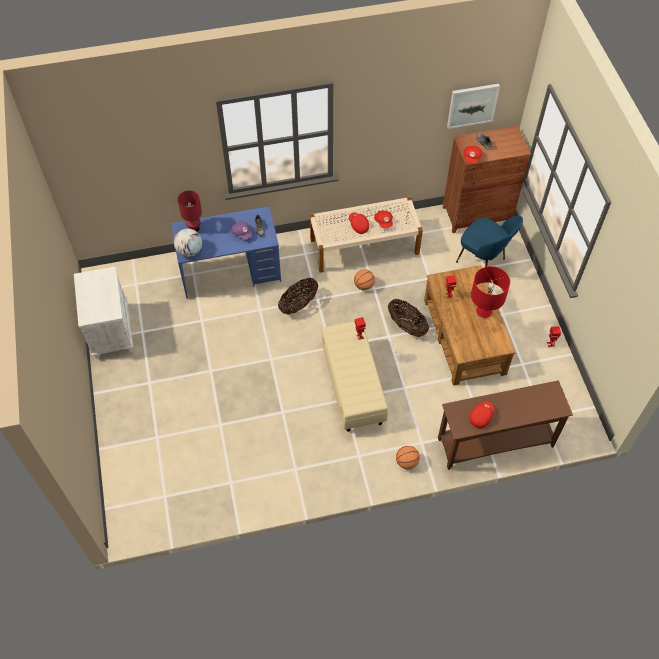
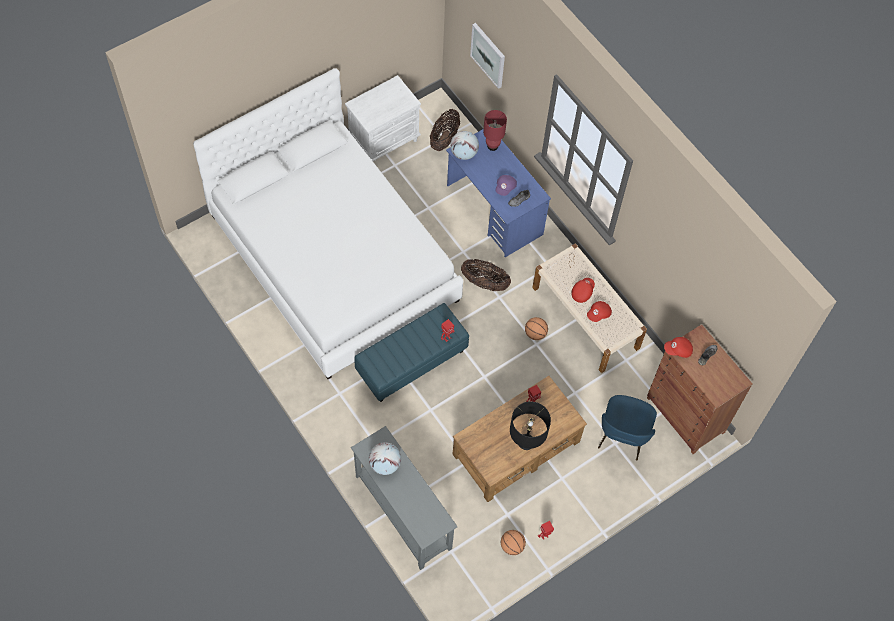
camera: 65 degrees right, 5 degrees up
(214, 414) = (334, 257): none -> white bed
(352, 387) = (411, 362): beige ottoman -> blue ottoman
(406, 462) = (349, 437): basketball -> basketball (512, 546)
(407, 326) = (504, 389): basket -> basket (444, 139)
(472, 105) = (724, 316): picture -> picture (488, 55)
(481, 416) = (385, 464): red cap -> globe
(483, 312) = (526, 443): red table lamp -> black table lamp
(495, 443) = (402, 512): brown console table -> grey console table

